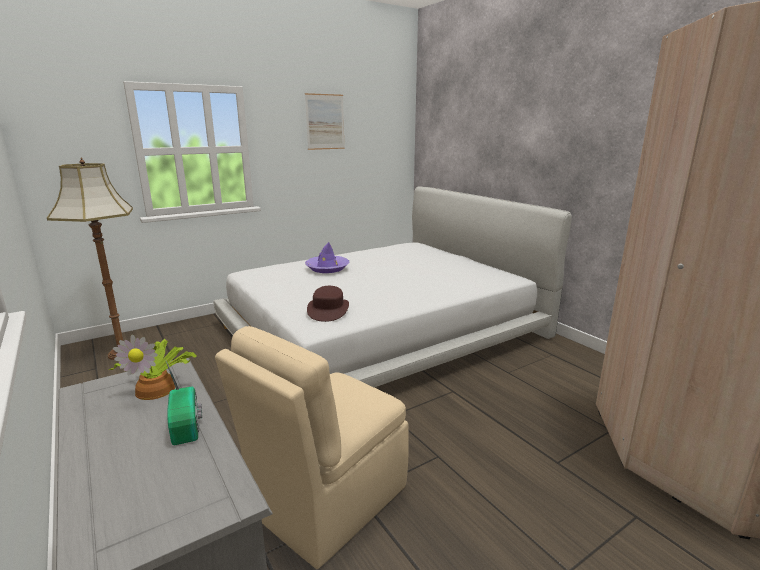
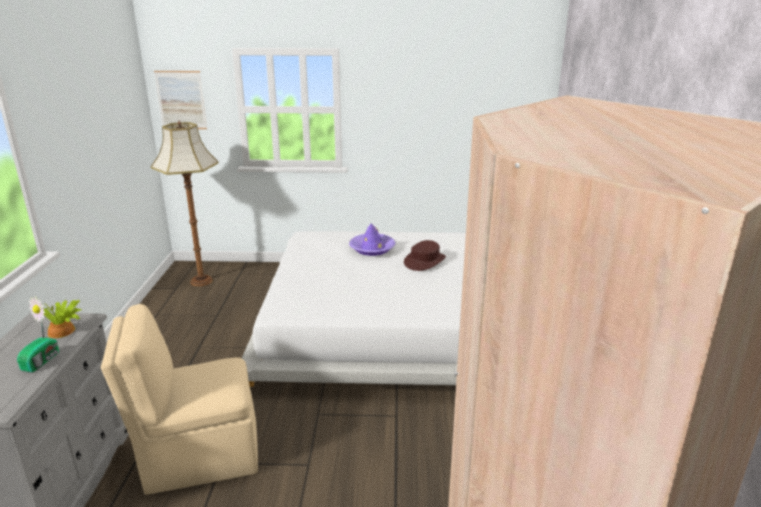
camera: 35 degrees right, 5 degrees up
(325, 122) = (430, 83): picture -> picture (181, 100)
(328, 310) = (309, 297): brown hat -> brown hat (425, 261)

